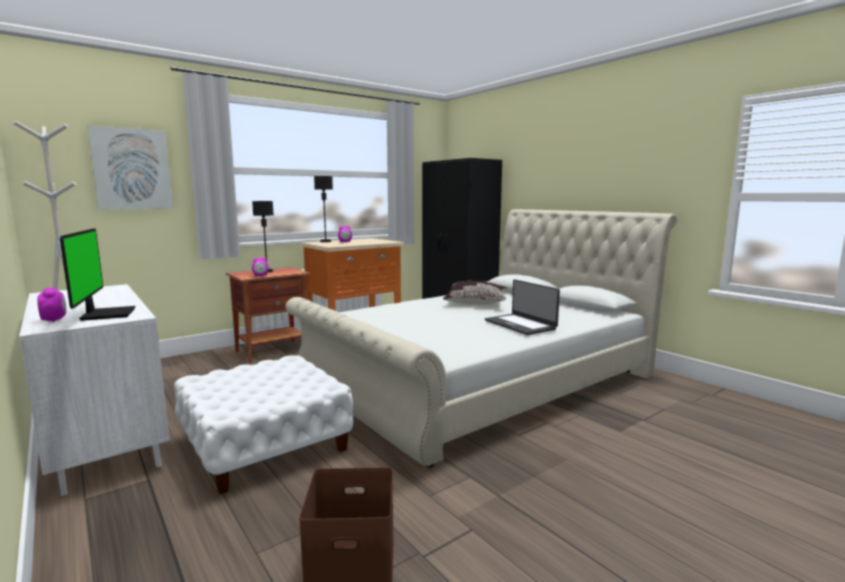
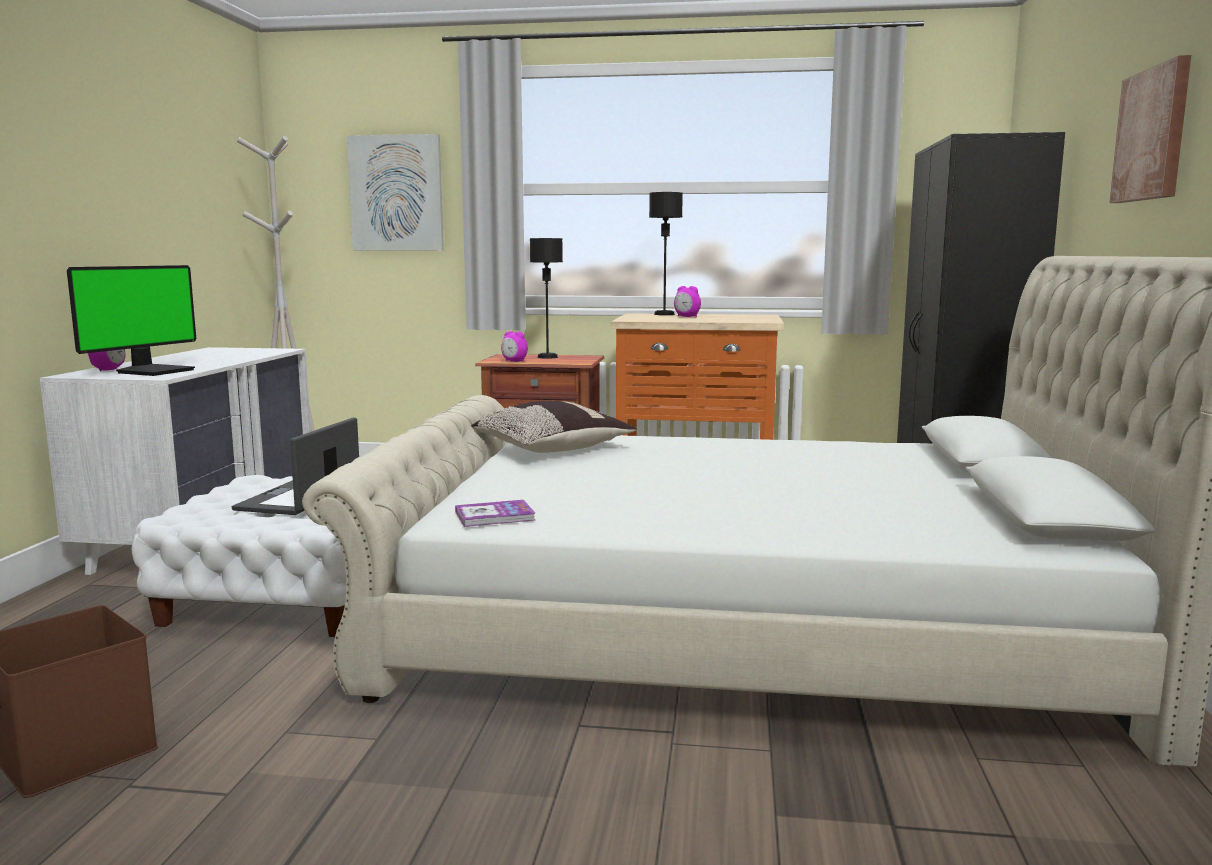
camera: 45 degrees right, 0 degrees up
(459, 350) = (494, 516): none -> book
(476, 303) = (805, 461): pillow -> pillow (552, 448)
(520, 324) = (736, 508): laptop -> laptop (301, 497)
(564, 166) = (1152, 135): none -> picture

